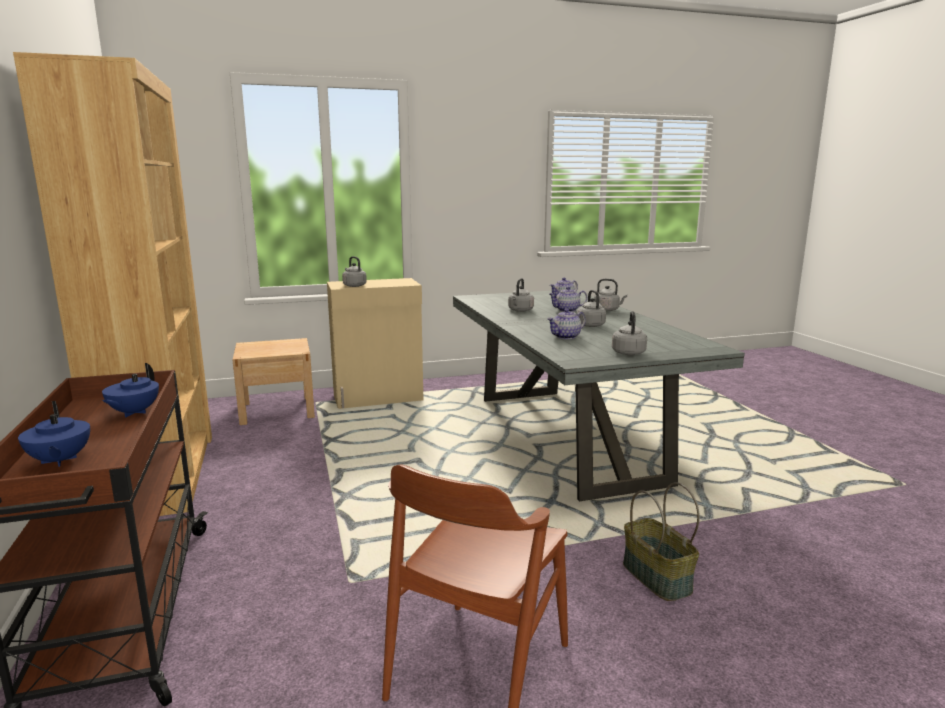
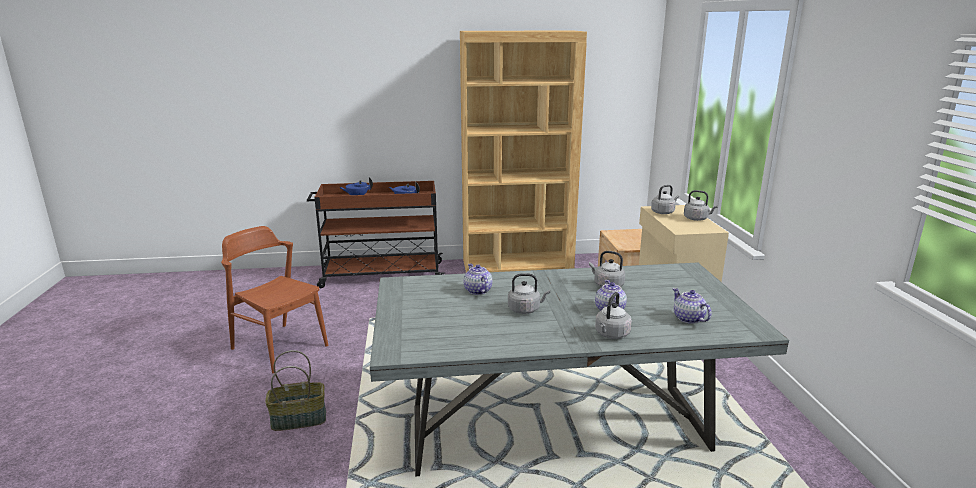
camera: 100 degrees right, 5 degrees up
(628, 352) = (408, 307): grey kettle -> grey kettle (697, 219)

